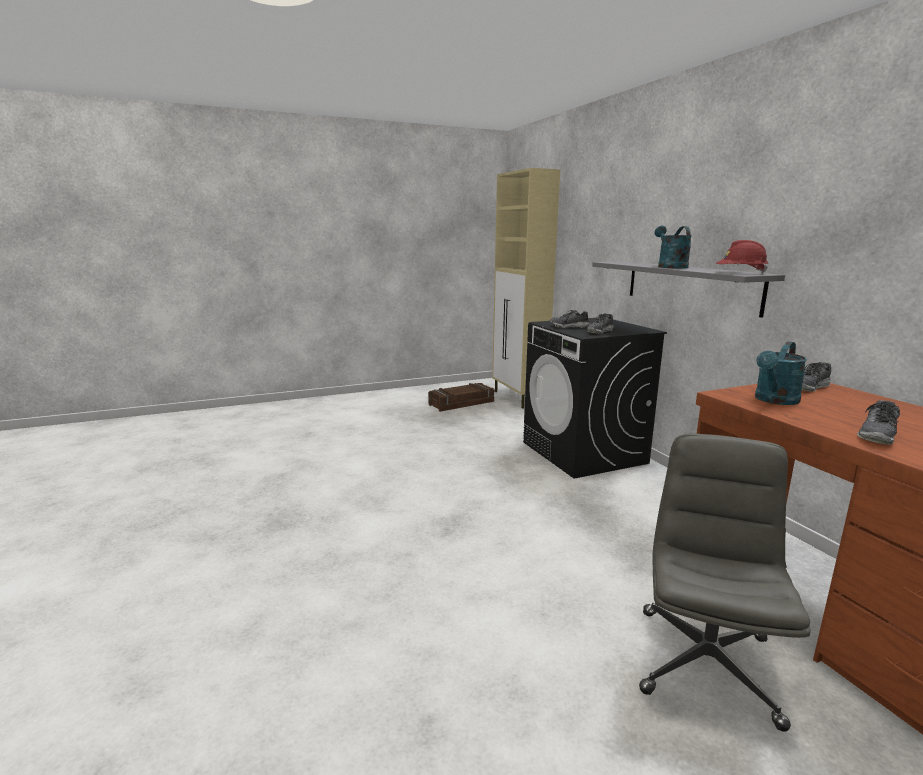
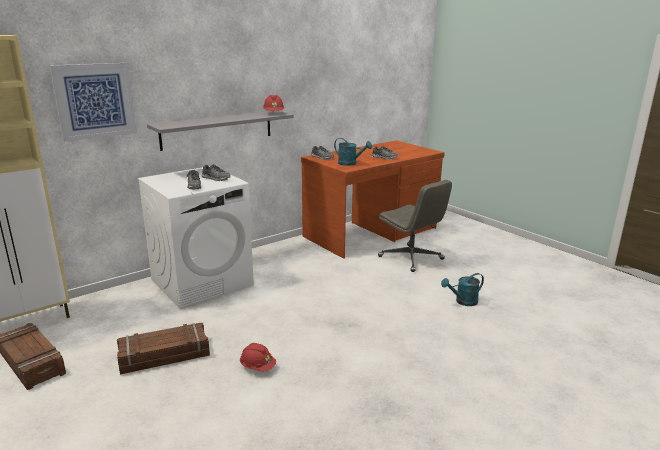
camera: 105 degrees left, 5 degrees up
(399, 470) = (257, 367): none -> red hard hat
(443, 437) = (164, 356): none -> crate
(584, 453) = (202, 282): black washing machine -> white washing machine
(596, 230) = (95, 101): none -> picture
(669, 267) = (223, 119): turquoise watering can -> turquoise watering can (463, 301)
(705, 662) = (411, 258): grey office chair -> grey office chair turned 135 degrees counterclockwise

